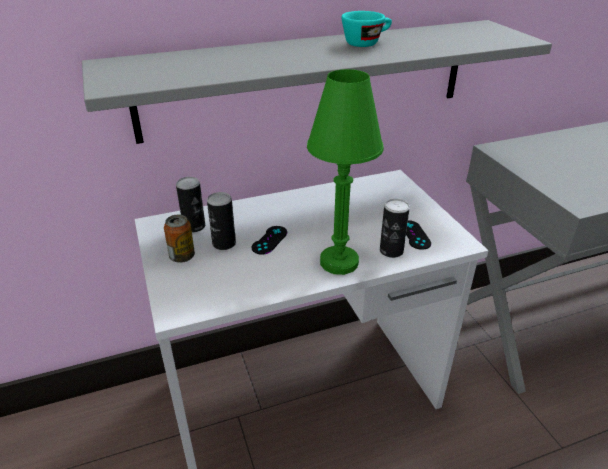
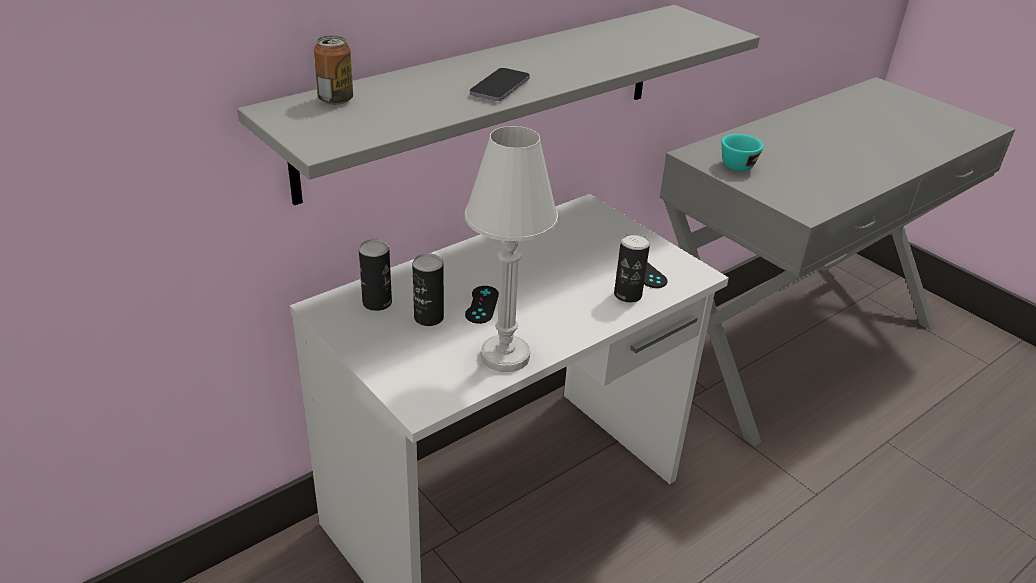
camera: 20 degrees left, 0 degrees up
(182, 257) = (387, 342): can -> can (336, 99)
(263, 283) = (505, 356): none -> white table lamp
(289, 61) = (500, 87): none -> phone
(339, 262) = (577, 317): green table lamp -> none
(366, 43) = (565, 52): turquoise cup -> turquoise cup (740, 164)

